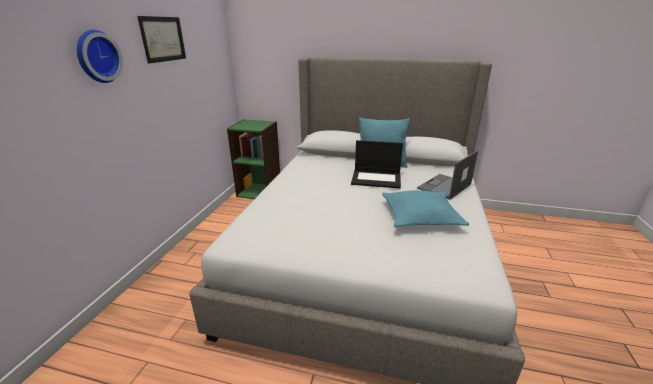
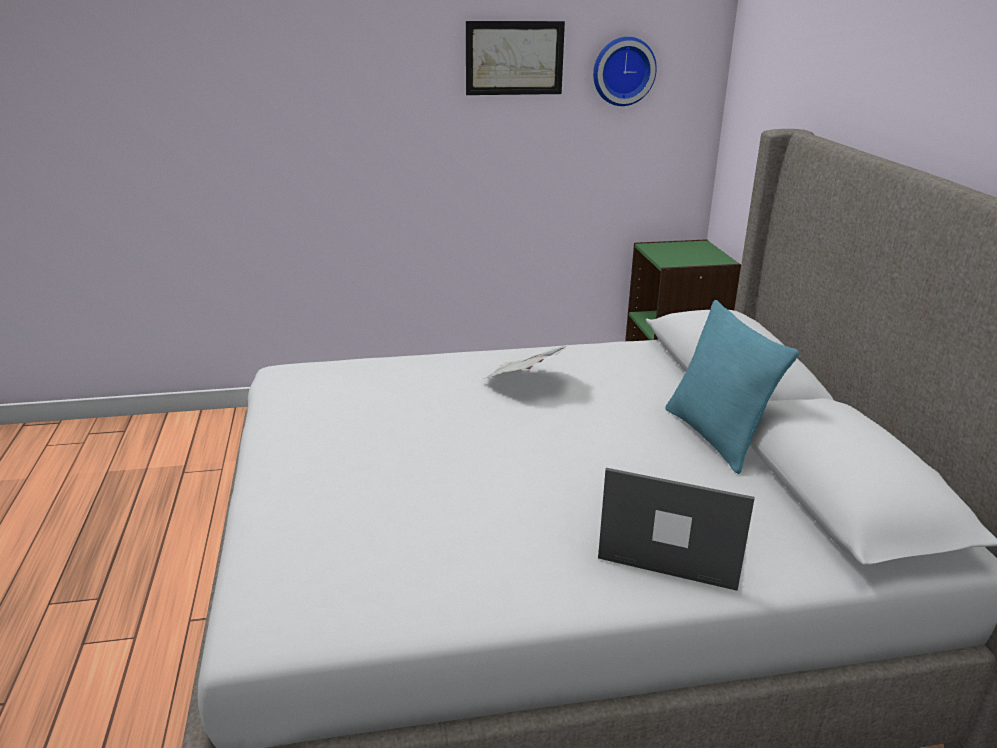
camera: 65 degrees right, 0 degrees up
(96, 57) = (372, 78): wall clock -> wall clock (622, 71)
(313, 183) = (524, 382): none -> newspaper
(376, 179) = (614, 443): laptop -> none
(420, 217) = (475, 524): turquoise pillow -> none

